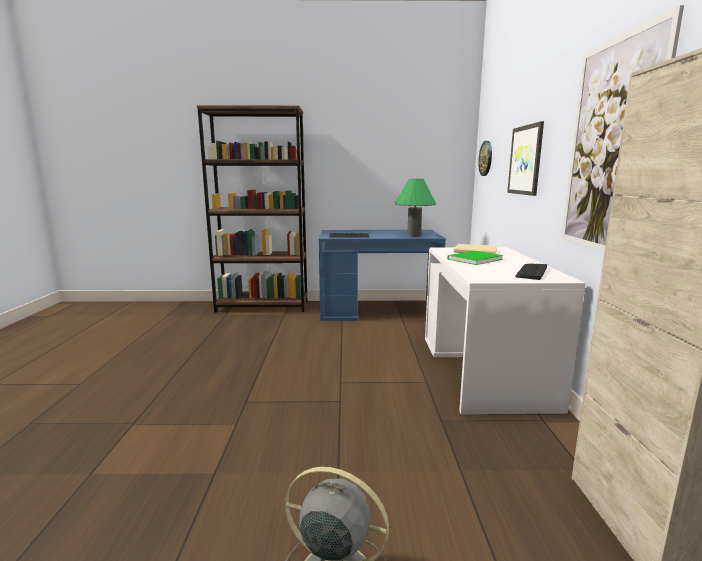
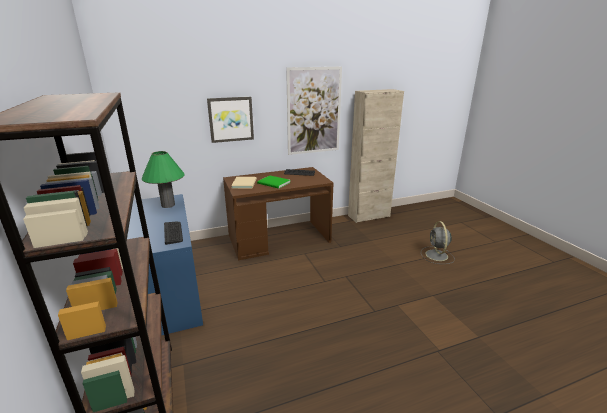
camera: 110 degrees left, 10 degrees up
(483, 369) = (279, 238): white desk -> brown desk
(486, 158) = (141, 121): wall clock -> none

